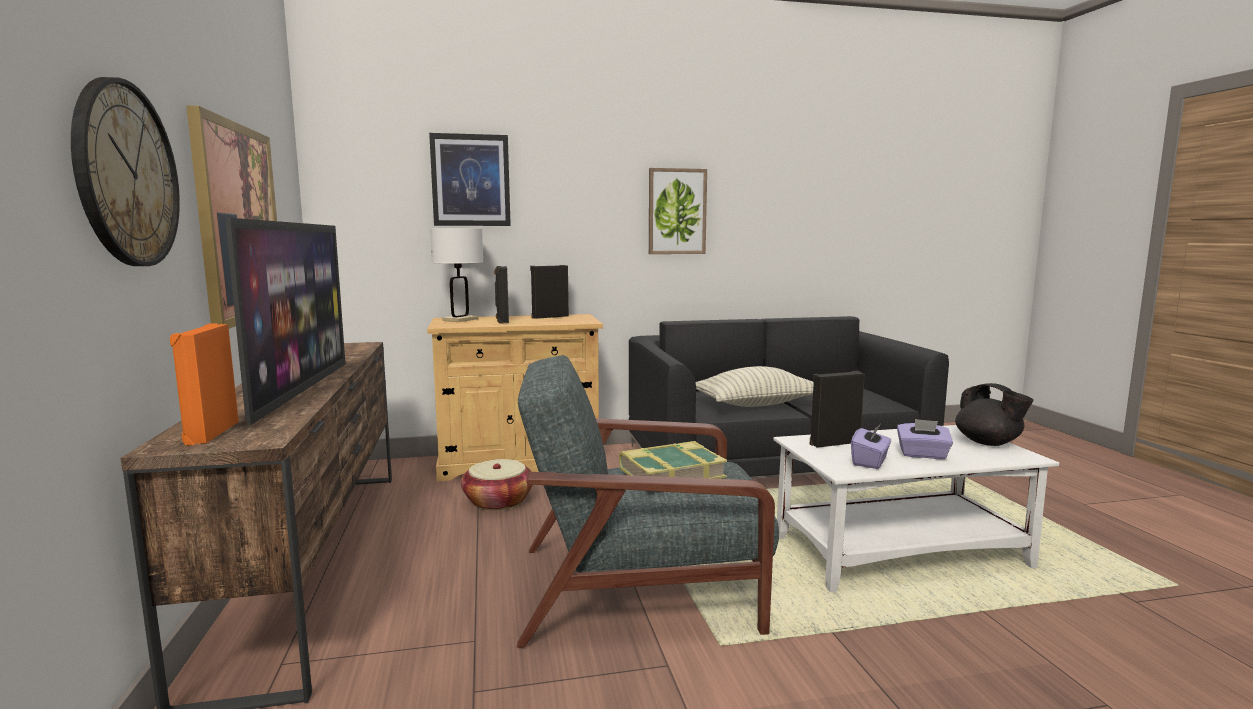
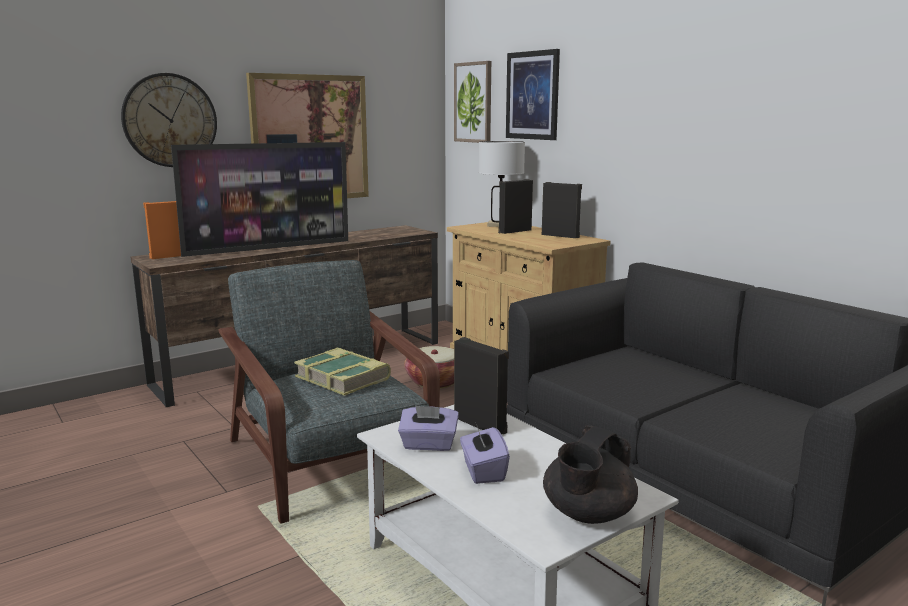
camera: 65 degrees right, 5 degrees up
(677, 211) = (708, 128): picture -> picture (473, 102)
(756, 404) = (638, 385): pillow -> none

